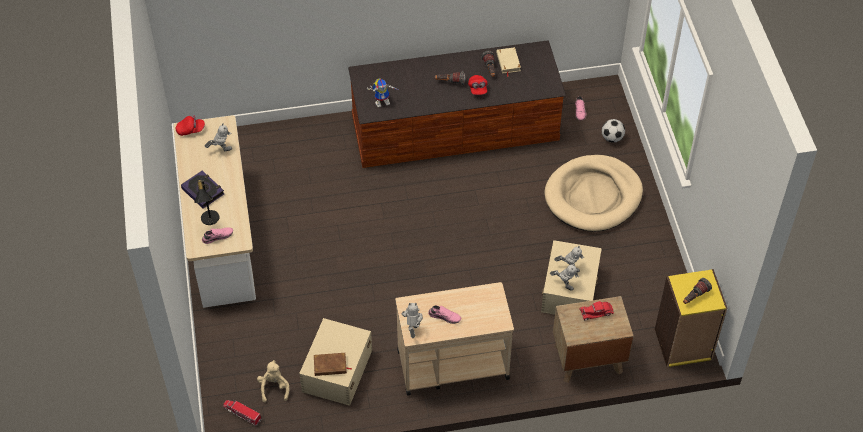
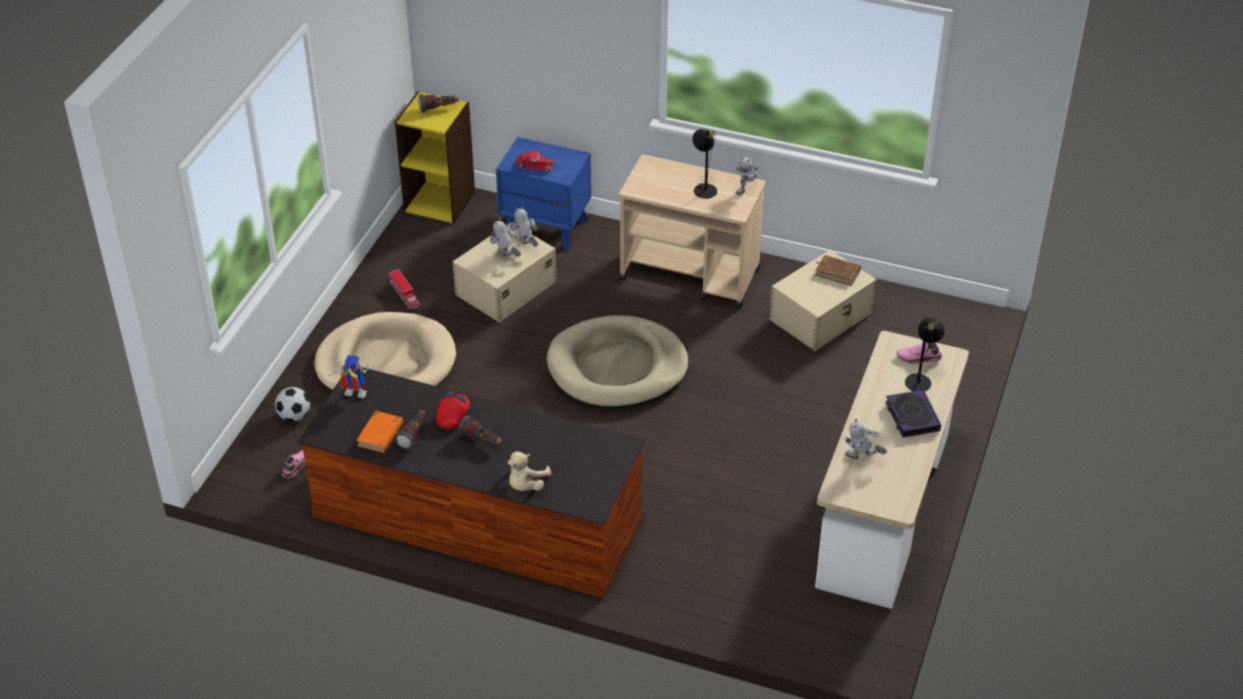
camera: 150 degrees left, 10 degrees down
(190, 130) = (891, 504): red cap -> none
(242, 414) = (949, 318): toy truck -> toy truck (404, 294)
(274, 388) = (901, 327): beige plush toy -> beige plush toy (526, 485)
(383, 101) = (591, 453): toy robot -> toy robot (352, 396)
(445, 316) = (704, 188): pink shoe -> black table lamp
(448, 261) = (617, 367): none -> beige dog bed
(508, 62) = (380, 434): beige book -> orange book
(587, 359) = (546, 226): brown nightstand -> blue nightstand

